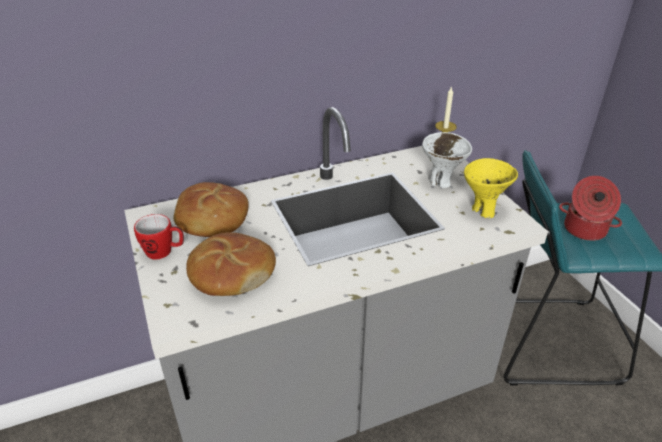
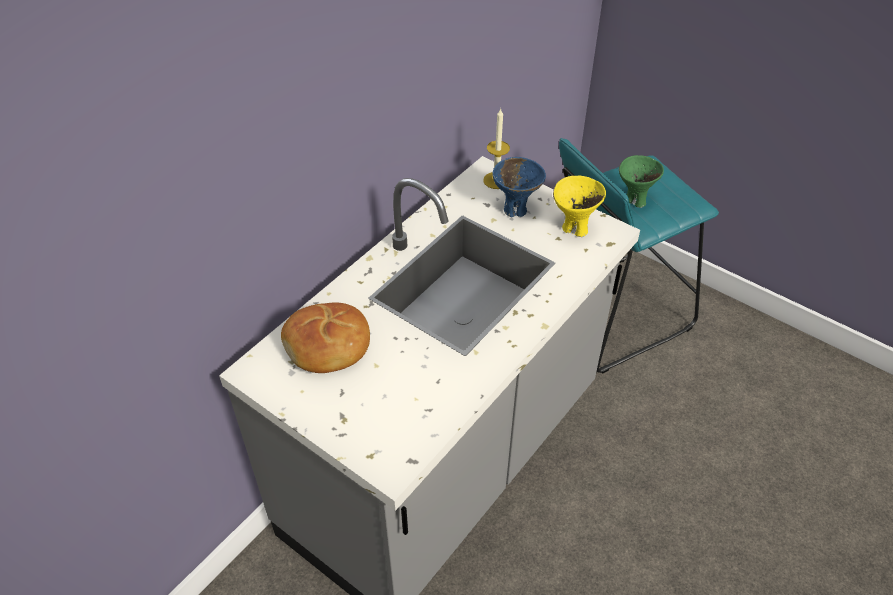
camera: 30 degrees left, 10 degrees up
(164, 252) = (313, 403): mug -> none
(231, 274) = (402, 397): bread -> none
(441, 181) = (515, 209): white bowl -> blue bowl
(584, 230) = (635, 200): cooking pot -> green bowl

